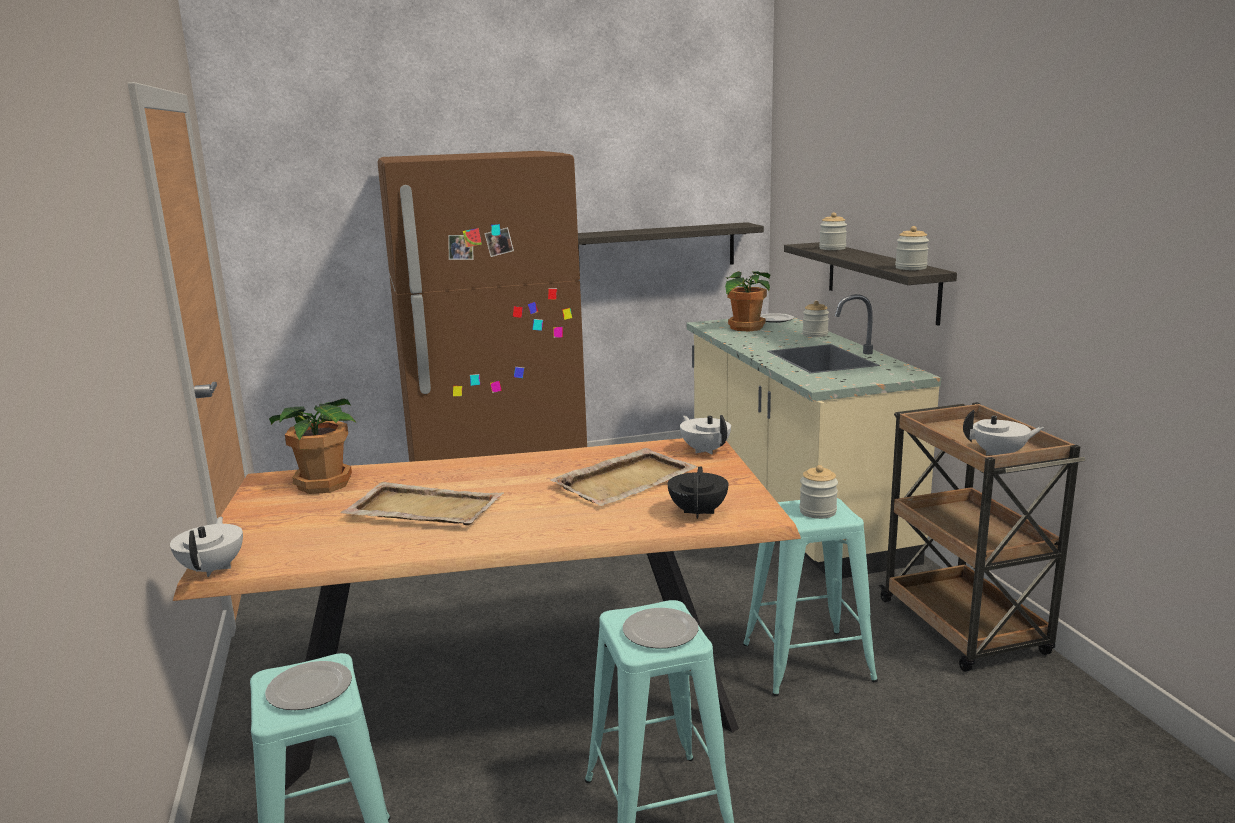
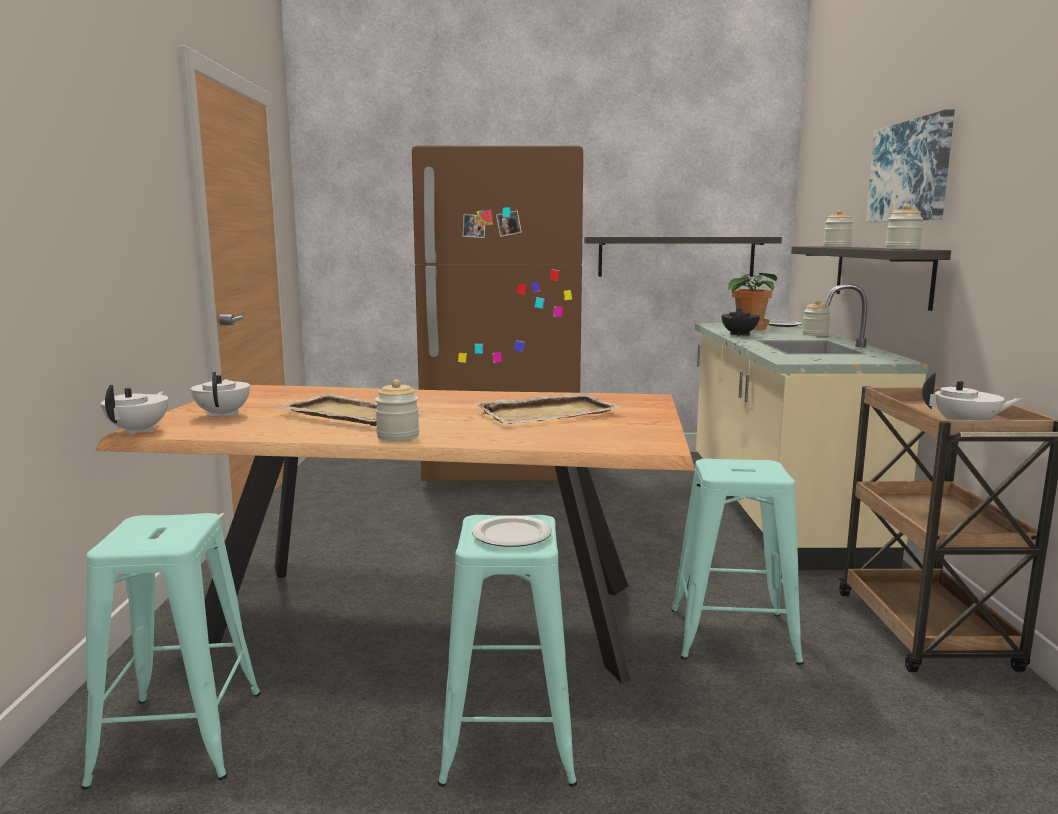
camera: 15 degrees right, 5 degrees down
(308, 688) = (160, 532): plate -> none
(323, 484) = (286, 394): potted plant -> none
(698, 512) = (597, 438): black teapot -> black teapot (739, 335)
(705, 450) = (645, 402): white teapot -> white teapot (223, 414)
(817, 512) = (748, 469): jar -> jar (398, 436)
(909, 187) = (911, 171): none -> picture

